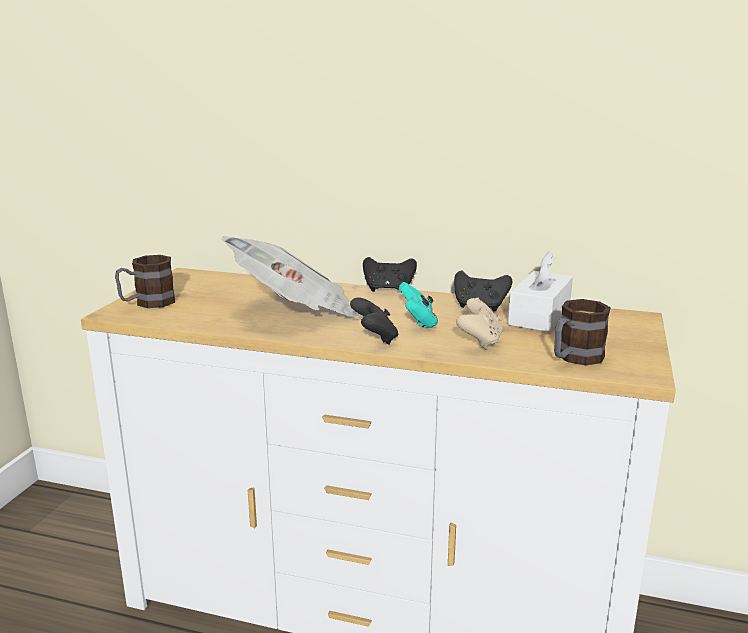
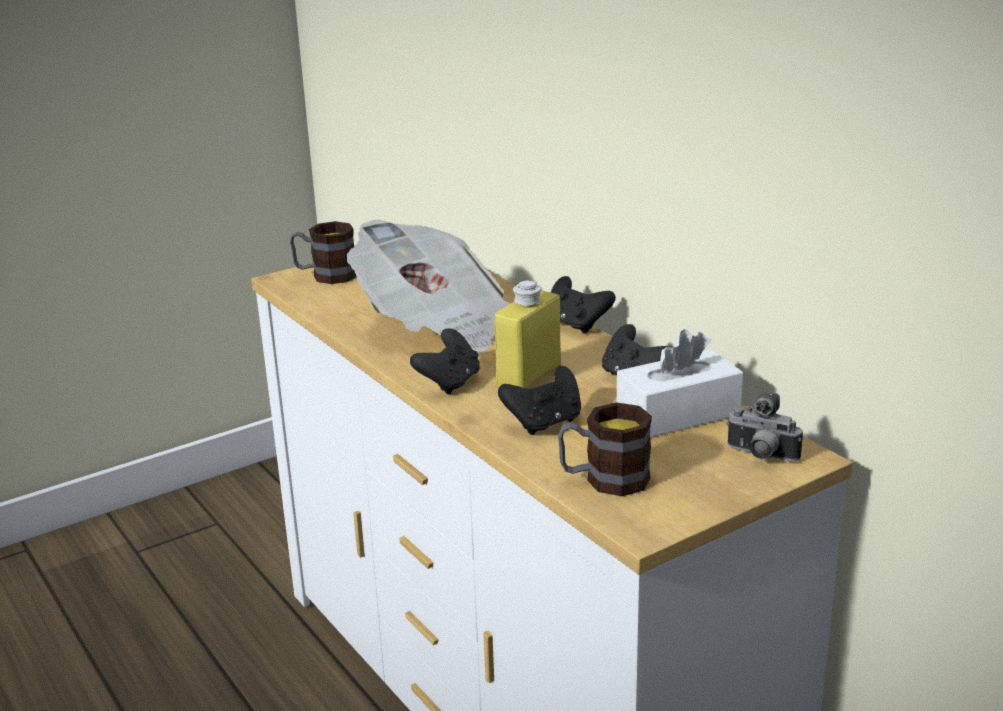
camera: 40 degrees right, 5 degrees up
(418, 322) = (529, 377): turquoise game controller -> yellow bottle
(480, 342) = (544, 423): beige game controller -> black game controller
(620, 322) = (760, 456): none -> camera

